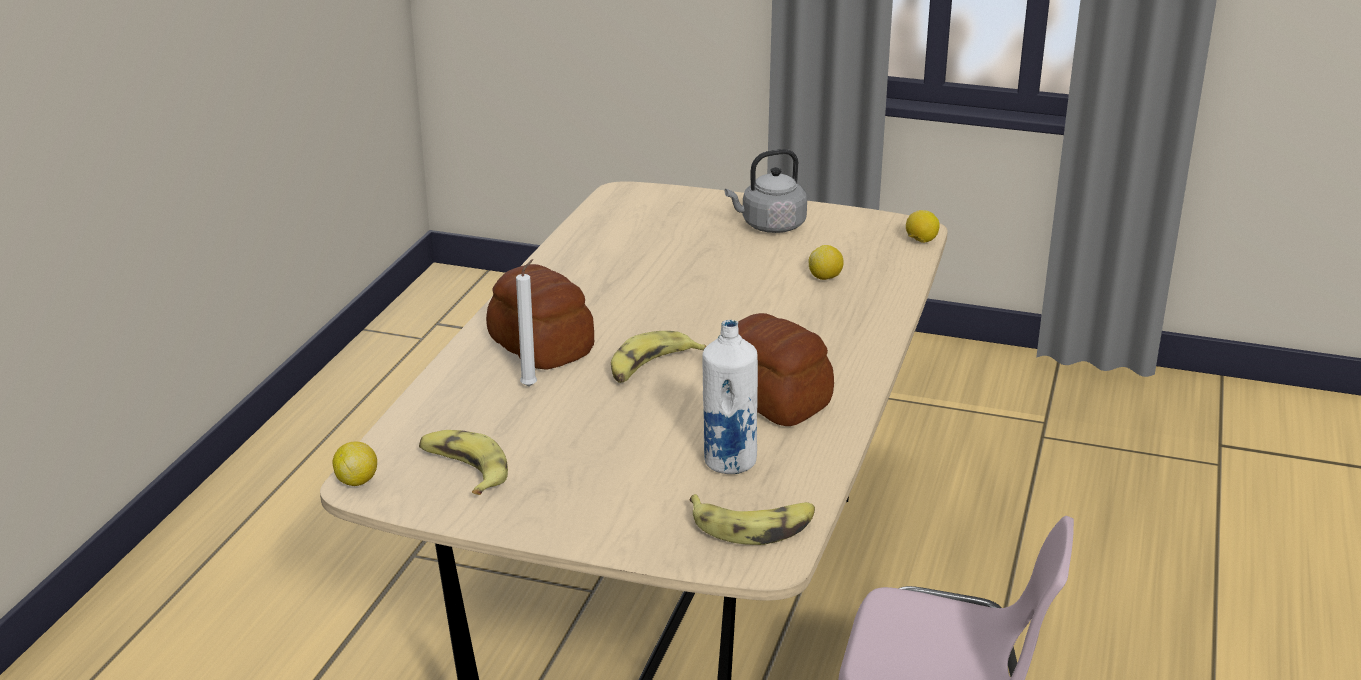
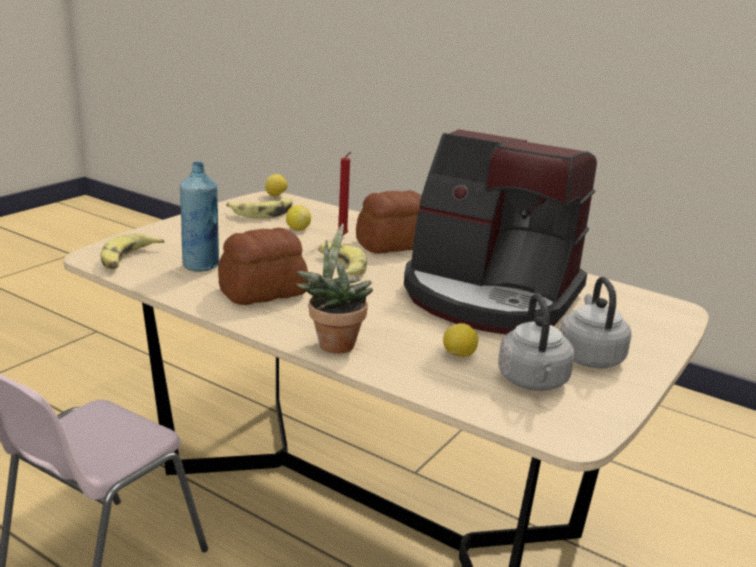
camera: 105 degrees right, 5 degrees down
(531, 385) = (343, 236): white candle -> red candle
(668, 275) = (490, 296): none -> coffee machine
(729, 462) = (201, 266): white bottle -> blue bottle
(843, 245) = (533, 382): none -> grey kettle
(858, 337) = (334, 342): none -> potted plant
(921, 241) = (534, 430): lemon -> lemon (298, 229)

